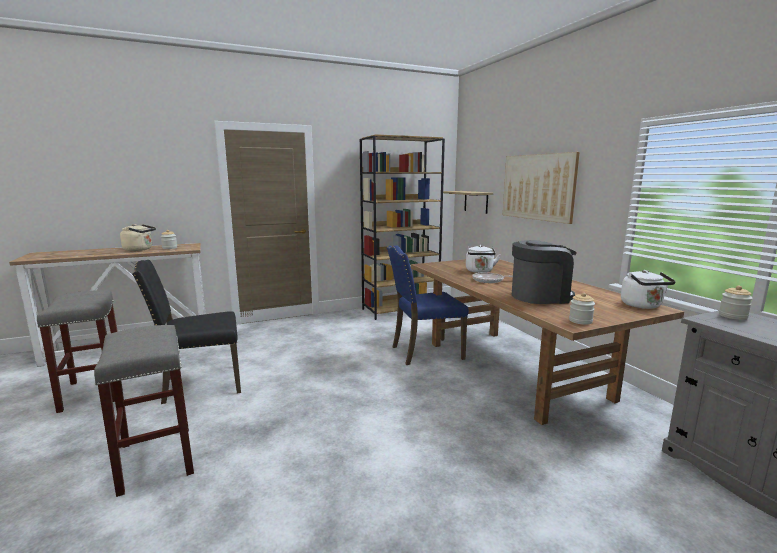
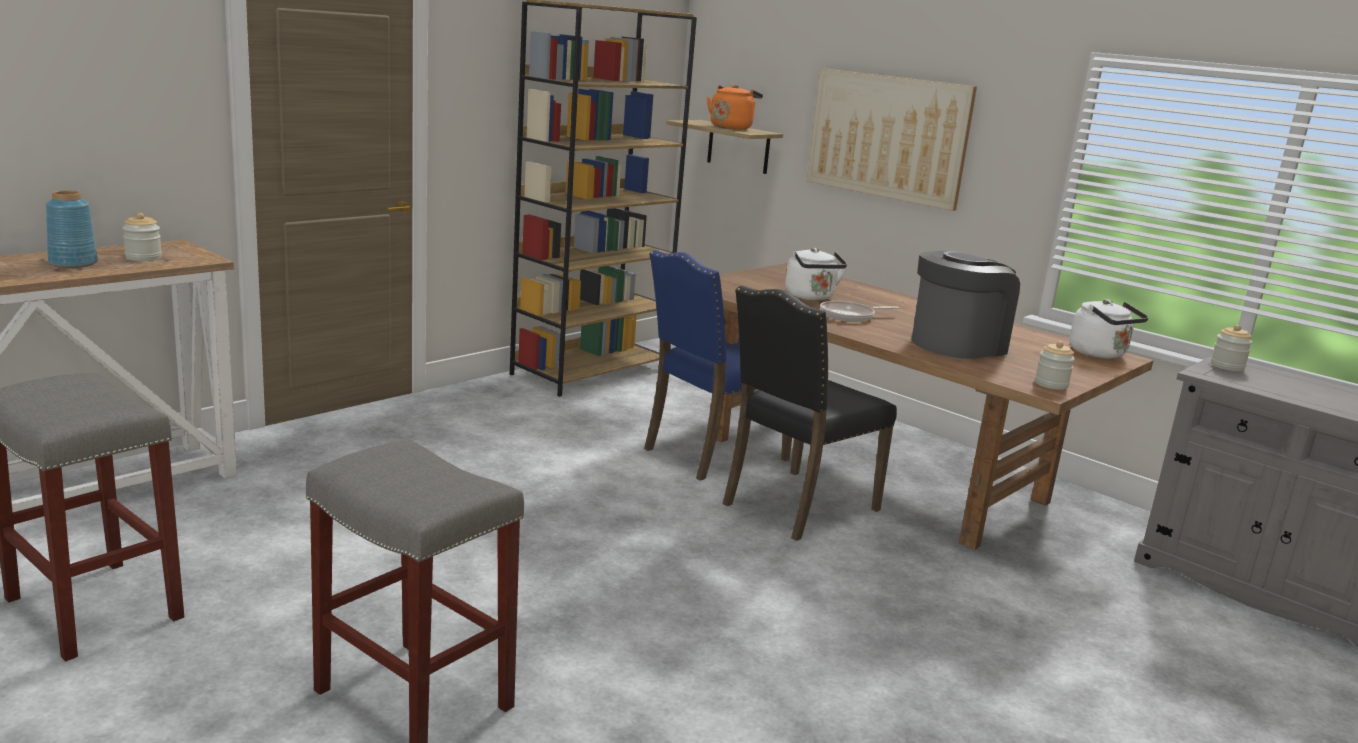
camera: 25 degrees left, 5 degrees up
(140, 249) = (74, 263): beige kettle -> blue vase
(200, 384) = (334, 562): black chair -> black chair (796, 506)
(468, 191) = (732, 127): none -> orange kettle

